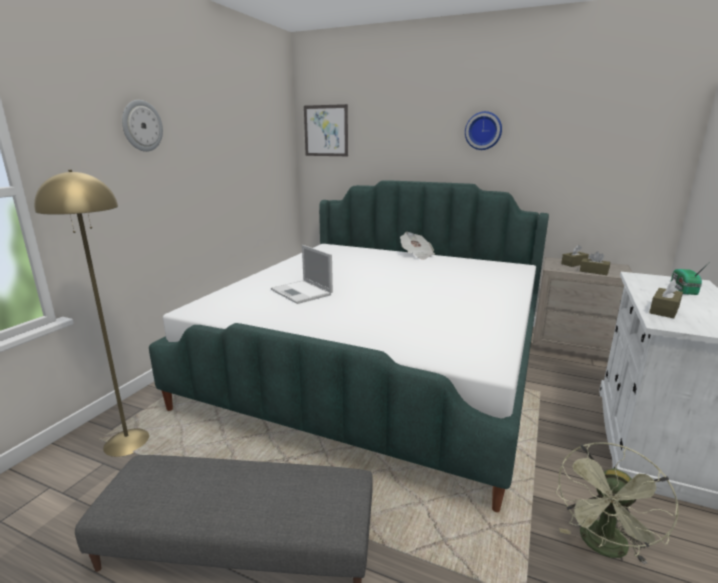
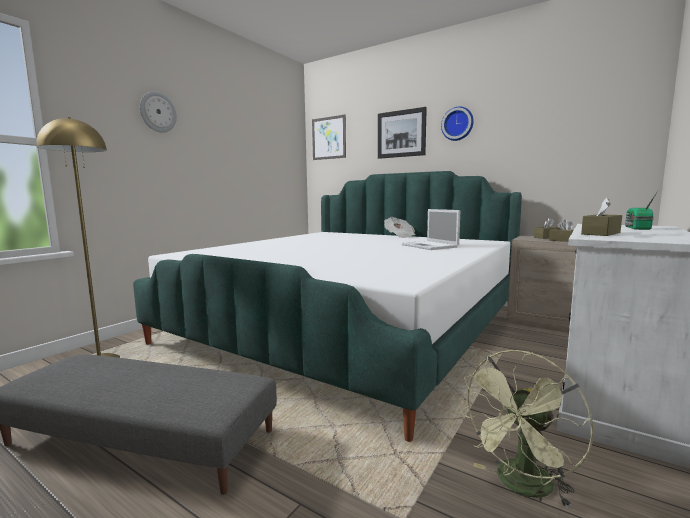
camera: 10 degrees right, 10 degrees down
(302, 292) = (275, 249): laptop -> laptop (430, 246)
(417, 135) = (401, 134): none -> picture

